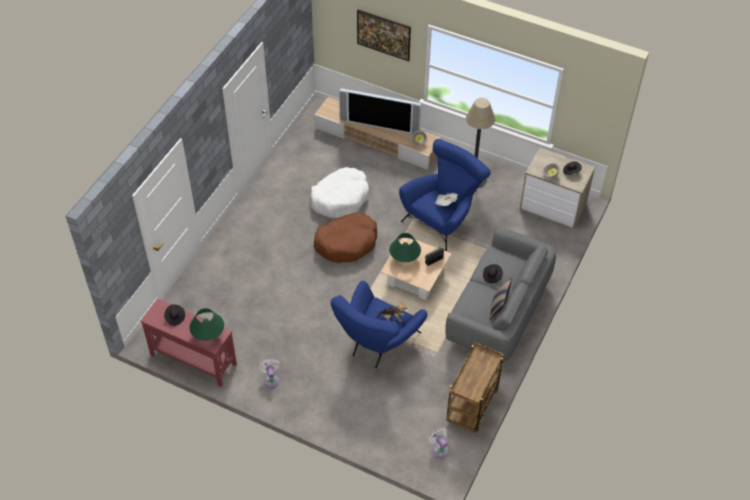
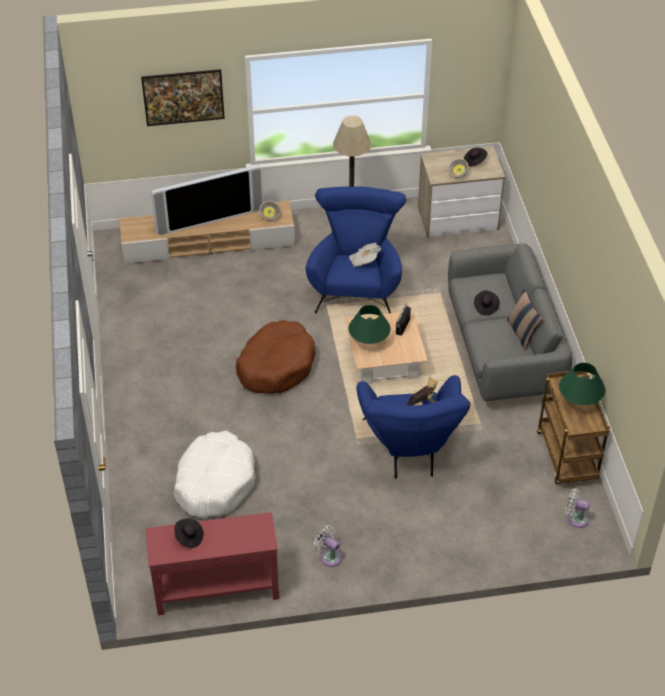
camera: 35 degrees left, 5 degrees down
(208, 334) = (248, 532): green table lamp -> green table lamp (579, 401)
(340, 198) = (224, 323): white dog bed -> white dog bed (214, 482)

